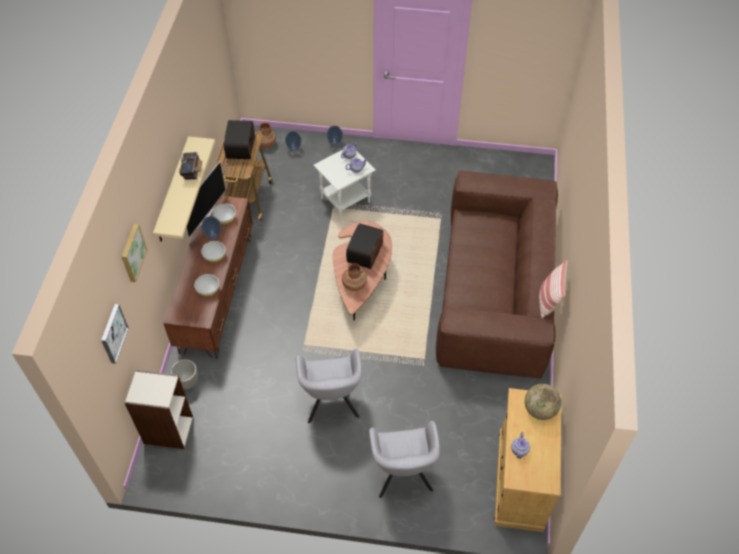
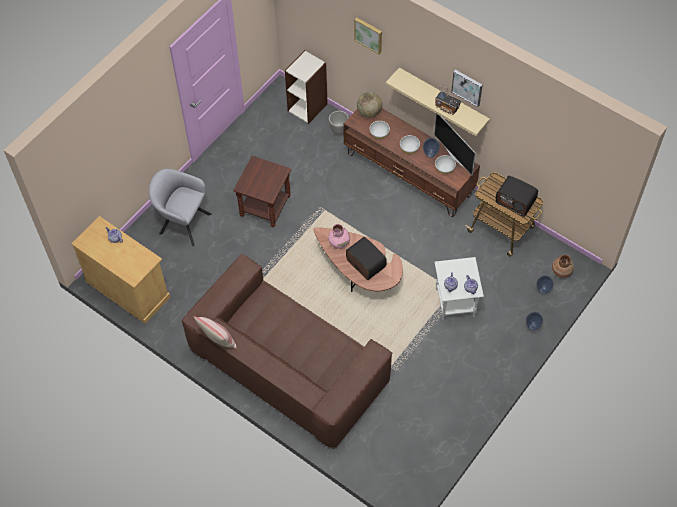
camera: 120 degrees right, 5 degrees up
(113, 333) = (321, 19): picture -> picture (467, 87)
(331, 403) = (265, 206): grey armchair -> brown side table
(354, 284) = (339, 242): brown vase -> pink vase
(540, 410) = (132, 267): globe -> globe (369, 112)

